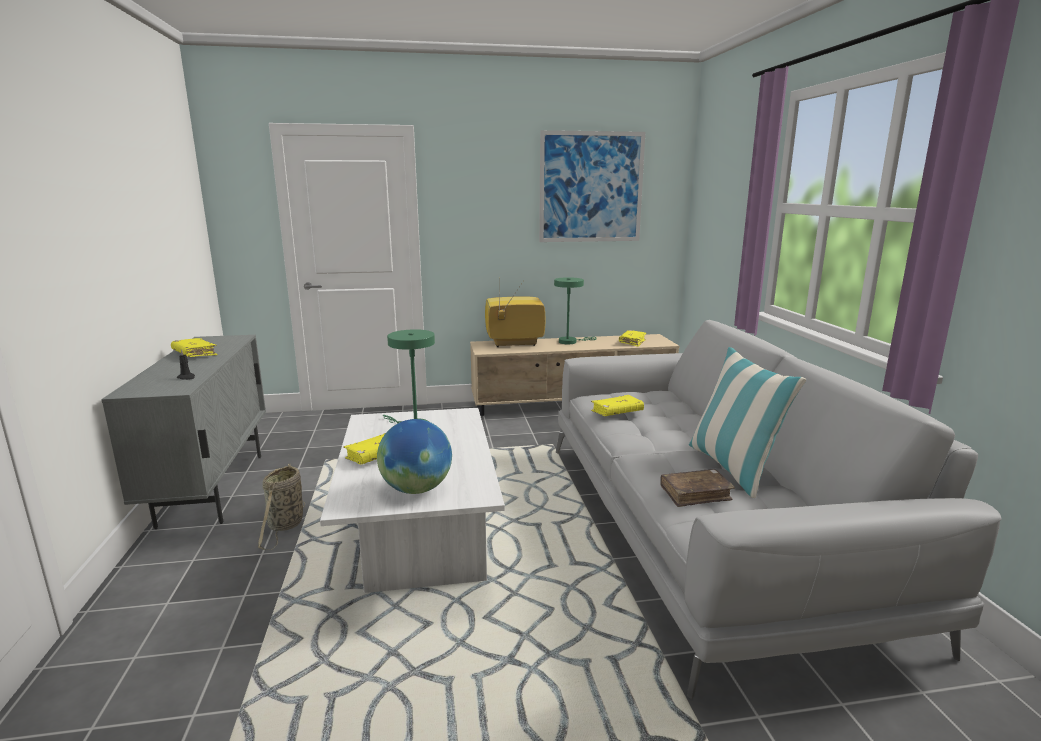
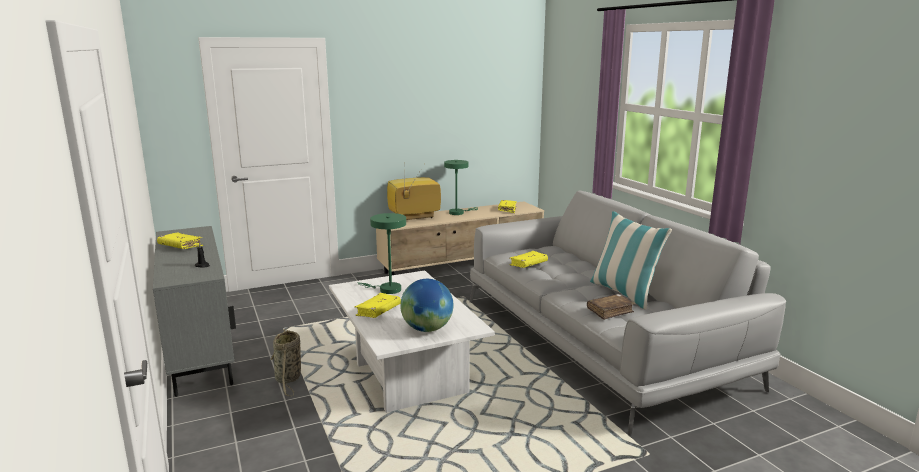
camera: 15 degrees left, 0 degrees up
(591, 187) = (468, 86): picture -> none

